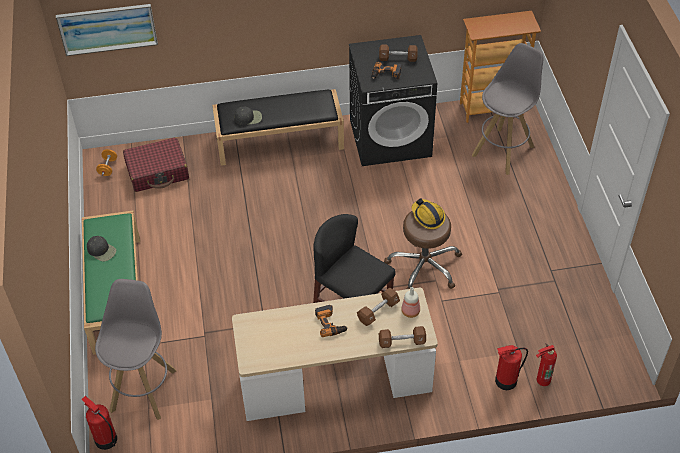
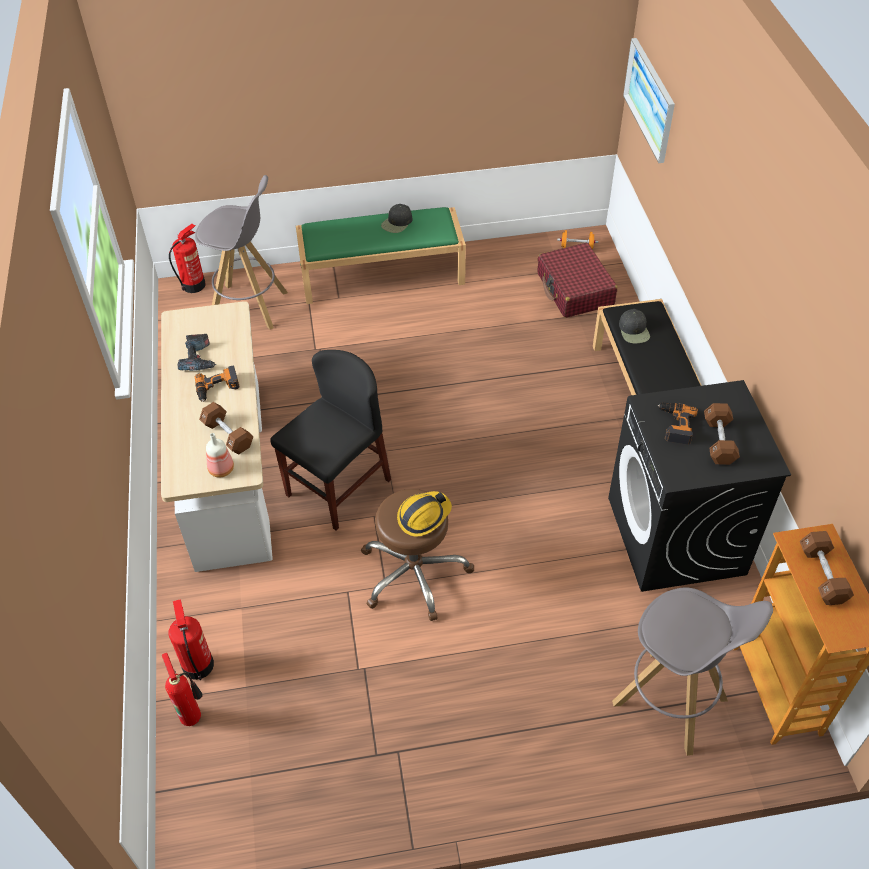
camera: 90 degrees right, 0 degrees up
(298, 339) = (199, 358): none -> power drill
(402, 342) = (173, 459): brown dumbbell -> brown dumbbell (822, 575)

